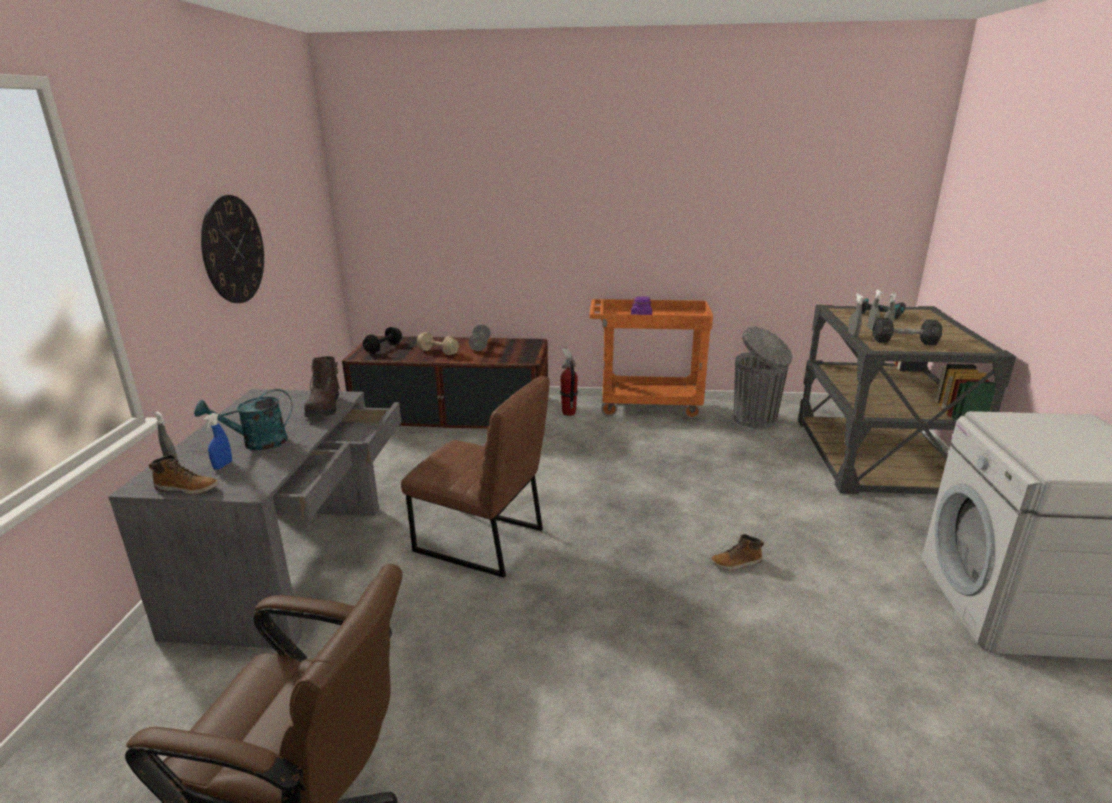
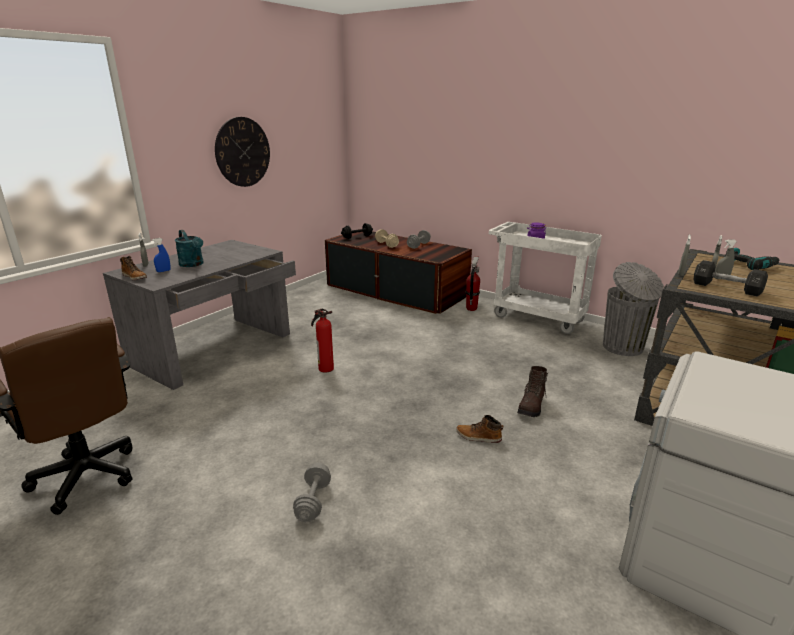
camera: 30 degrees right, 0 degrees up
(257, 443) = (193, 264): turquoise watering can -> turquoise watering can turned 135 degrees counterclockwise
(325, 407) = (250, 255): brown boot -> brown boot (531, 406)
(482, 541) = (325, 369): brown chair -> fire extinguisher
(645, 408) = (534, 318): orange cart -> white cart
(659, 715) = (313, 501): none -> grey dumbbell

